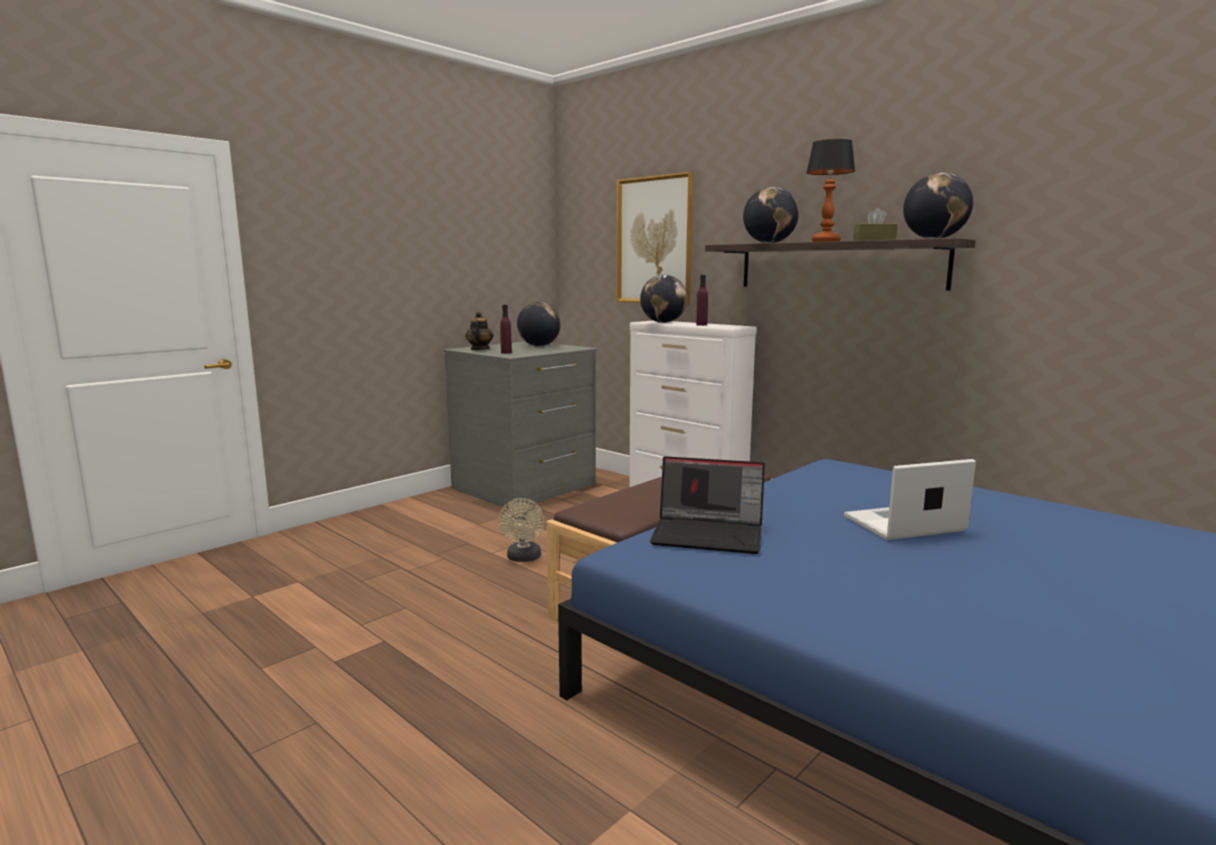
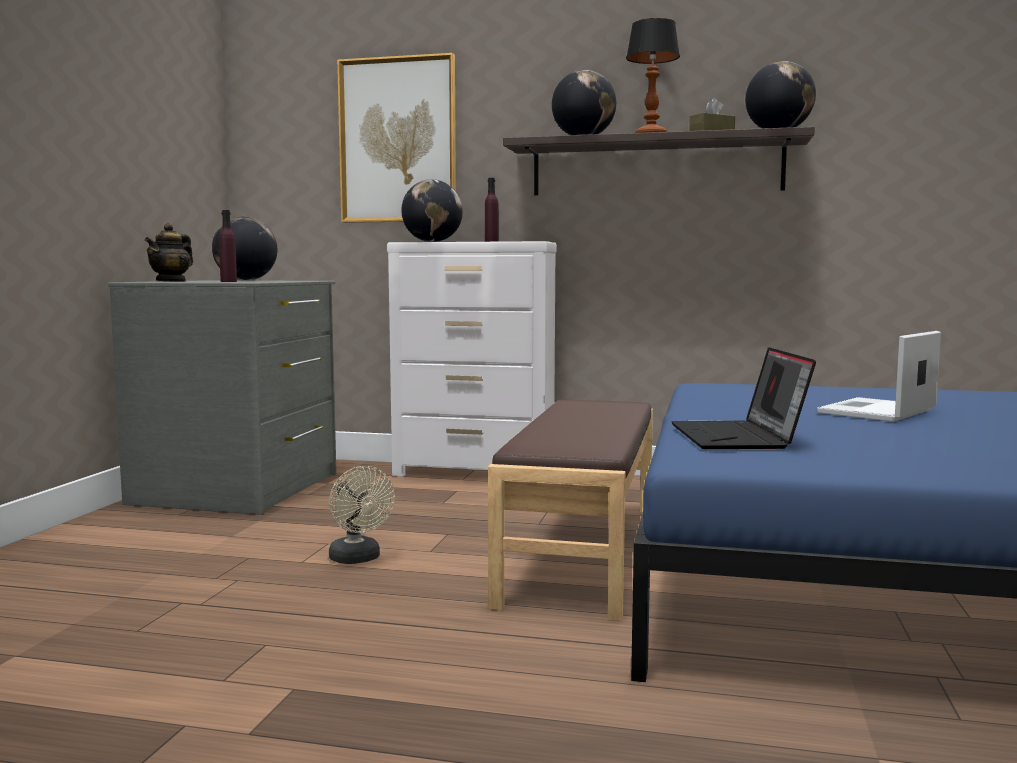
camera: 30 degrees left, 5 degrees down
(479, 349) = (171, 281): teapot -> teapot turned 135 degrees counterclockwise
(709, 534) = (739, 437): laptop -> laptop turned 105 degrees clockwise

